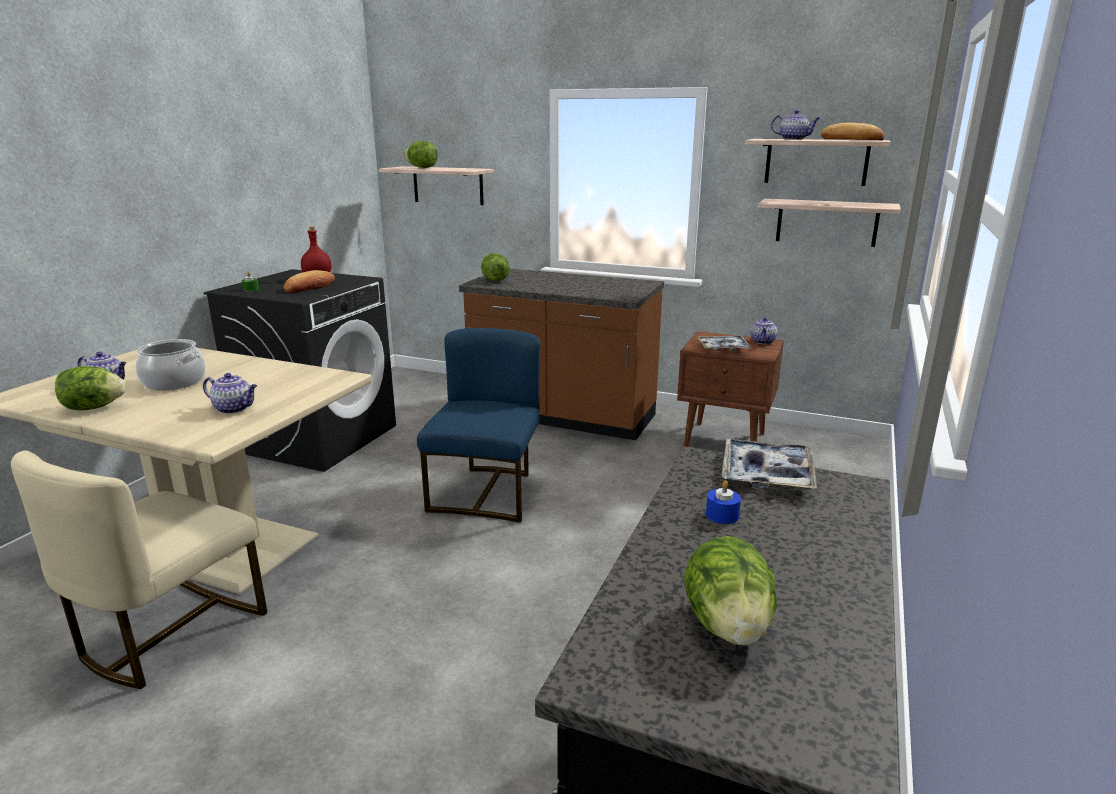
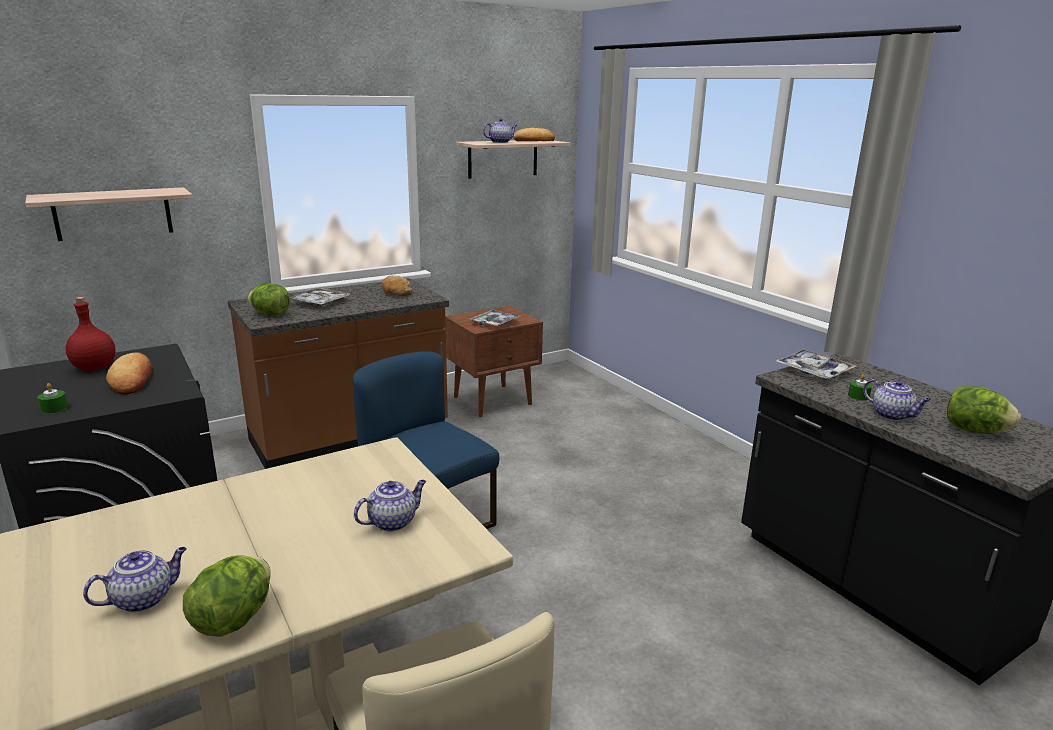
camera: 55 degrees left, 0 degrees up
(173, 382) = (226, 546): cooking pot -> none
(422, 167) = (83, 194): lettuce -> none
(546, 281) = (320, 302): none -> tray
(616, 287) = (396, 292): none -> bread
(722, 515) = (858, 396): blue candle -> green candle
(763, 342) = (503, 310): teapot -> teapot (892, 415)
(826, 222) = (514, 206): shelf -> none

